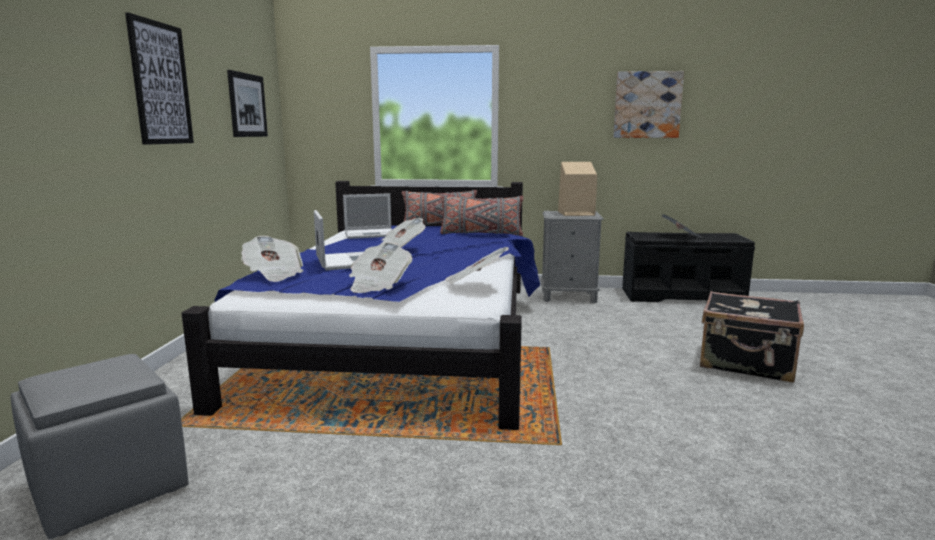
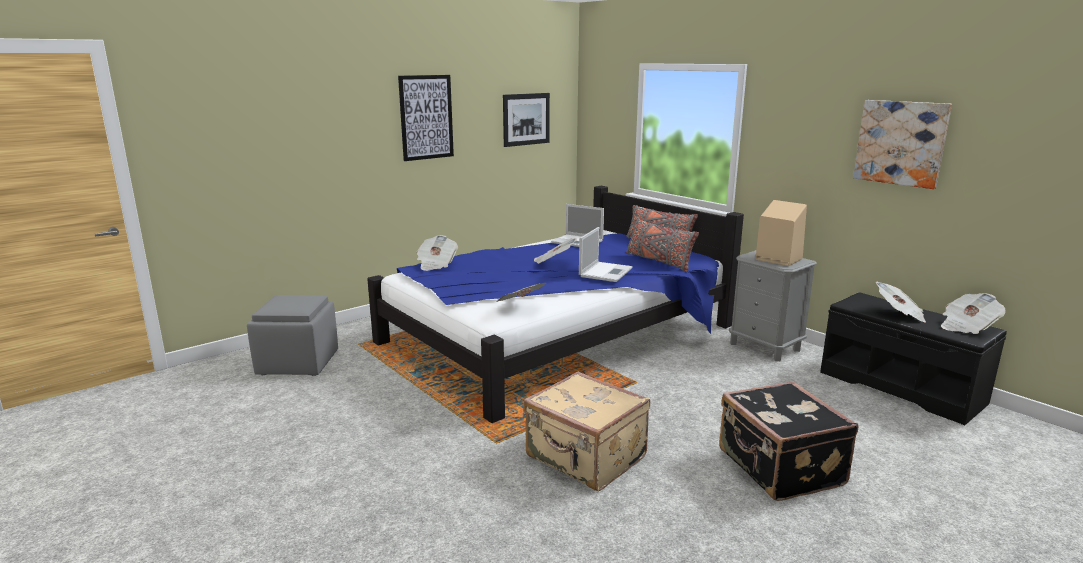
camera: 45 degrees right, 5 degrees up
(344, 261) = (492, 264): laptop -> laptop (606, 272)
(378, 285) = (463, 289): newspaper -> newspaper (967, 327)
(647, 418) = (585, 458): none -> beige suitcase

